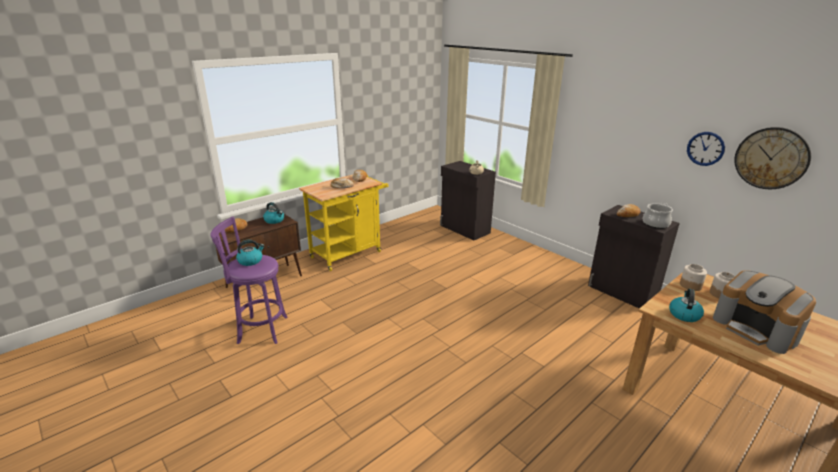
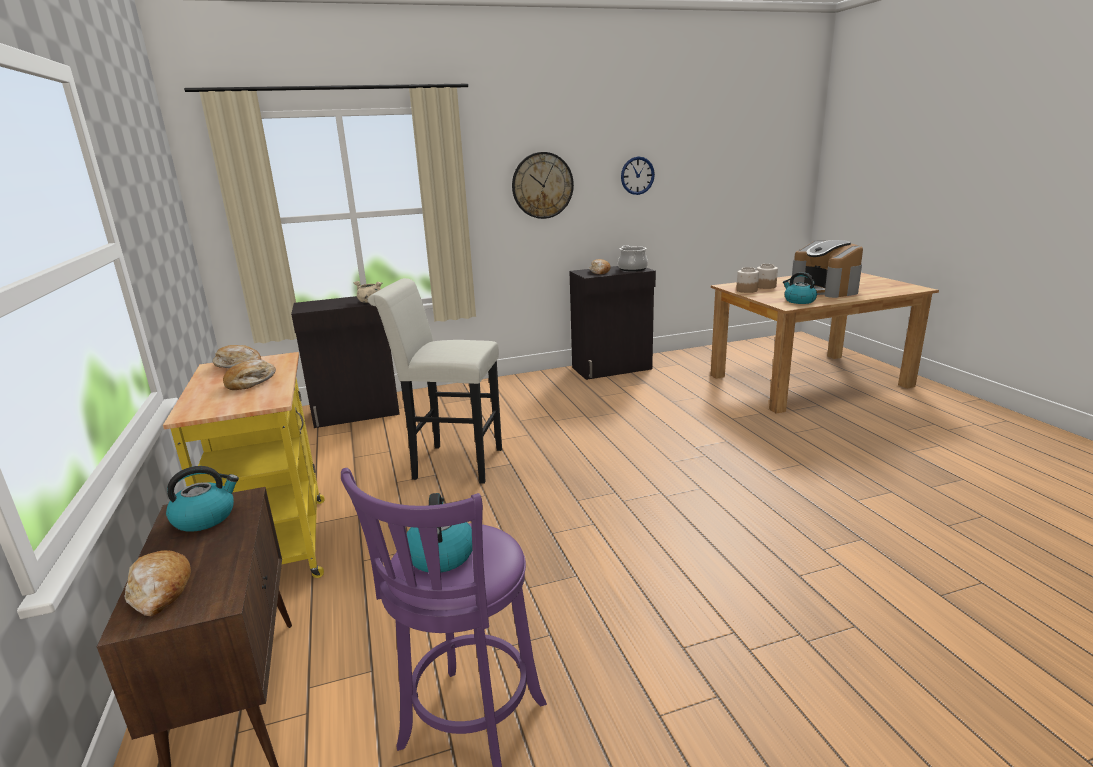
camera: 65 degrees left, 5 degrees down
(434, 271) = (451, 463): none -> white stool
(756, 329) = (825, 289): coffee machine -> coffee machine turned 75 degrees clockwise
(771, 158) = (690, 169): wall clock -> wall clock (542, 185)

